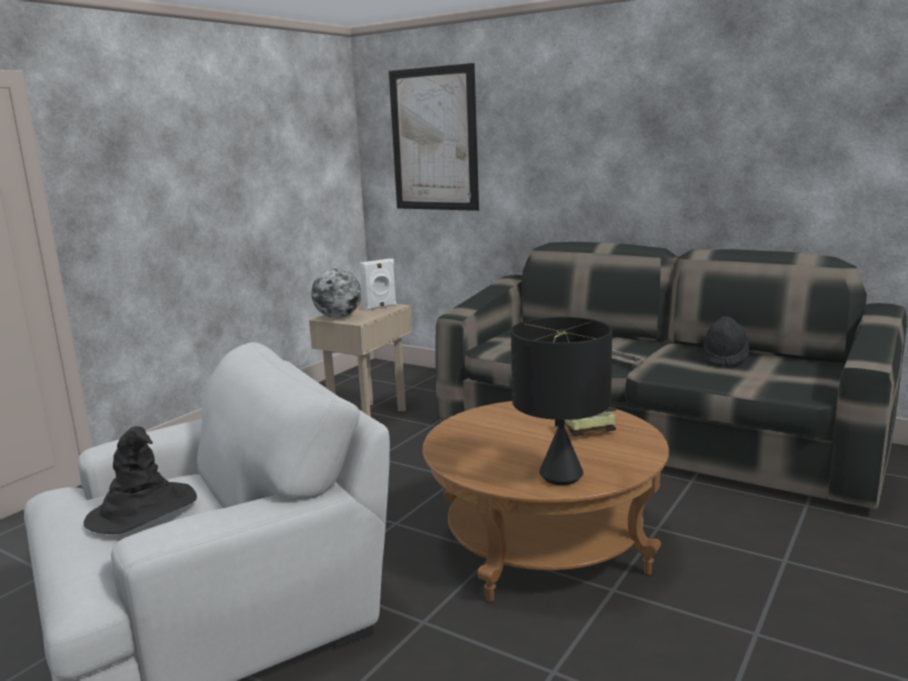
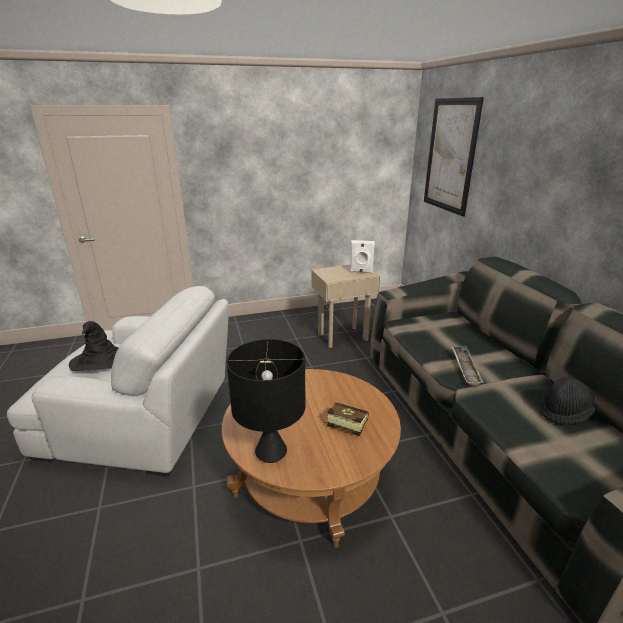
camera: 40 degrees right, 10 degrees up
(338, 317) = (327, 272): globe -> none

